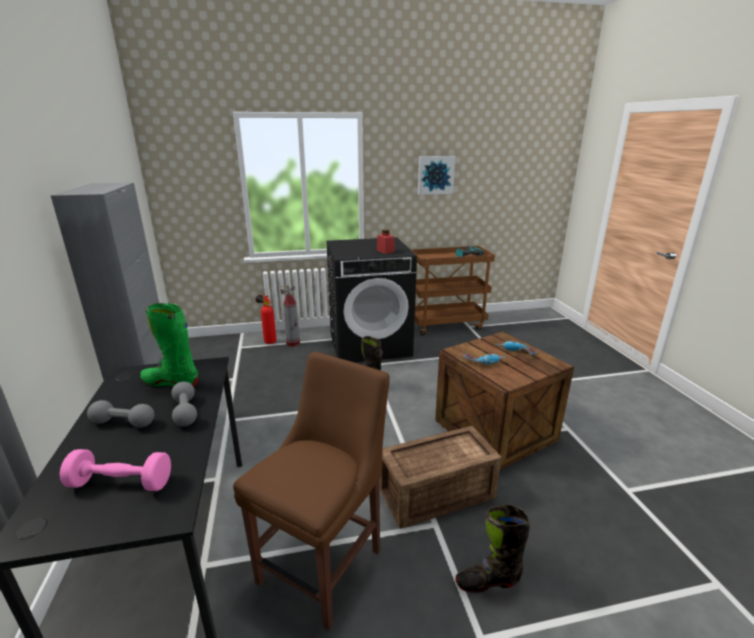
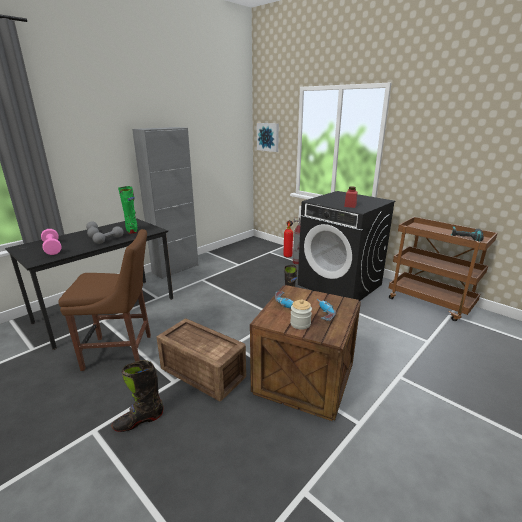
camera: 55 degrees right, 0 degrees up
(435, 175) = (457, 145): picture -> picture (268, 137)
(488, 581) = (139, 420): black boot -> black boot turned 75 degrees counterclockwise
(525, 368) = (300, 324): none -> jar

